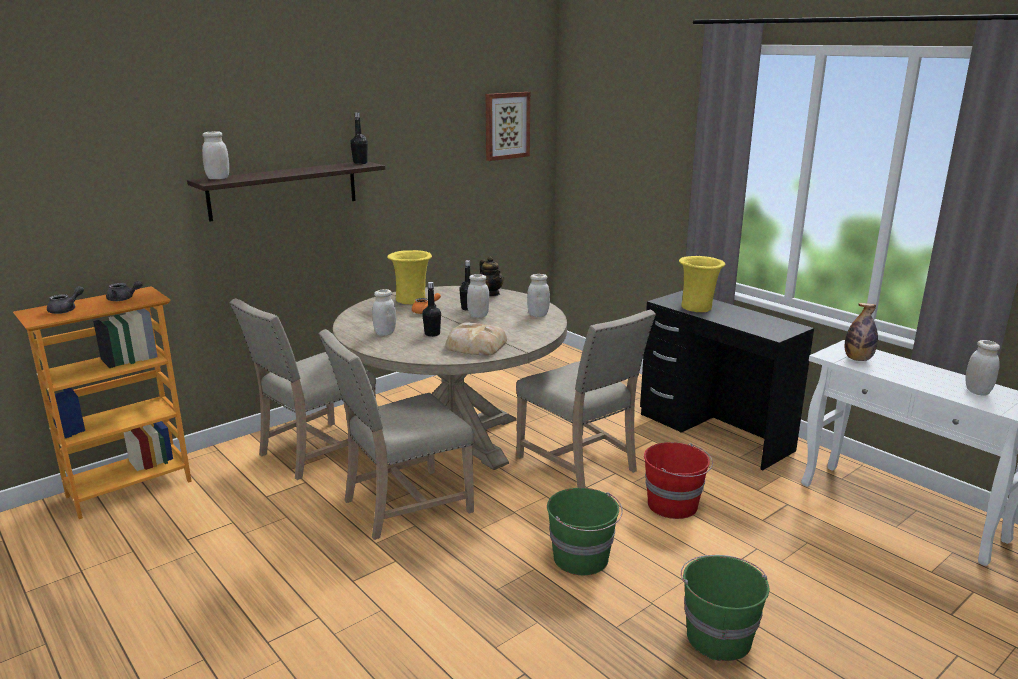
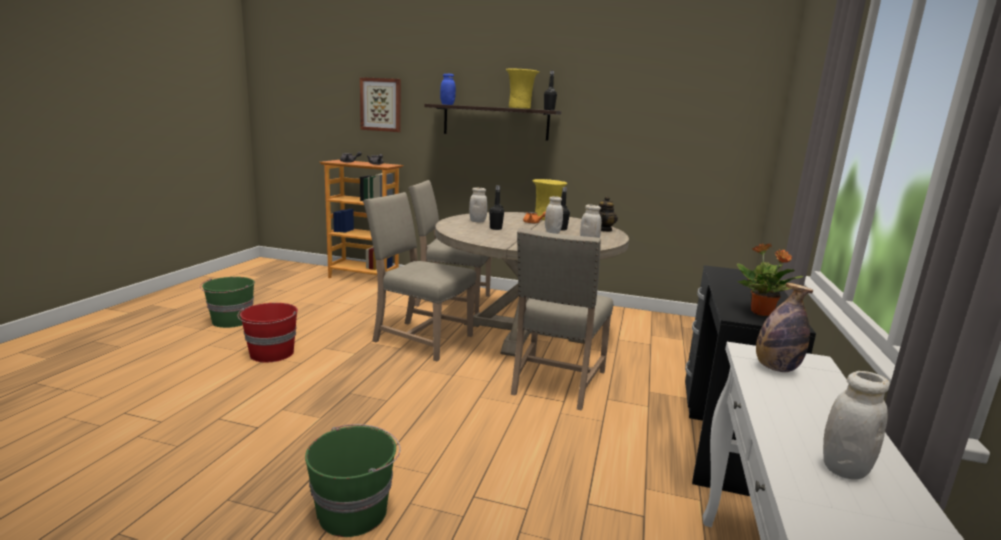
camera: 55 degrees right, 5 degrees down
(218, 178) = (447, 104): white jar -> blue jar
(475, 345) = (495, 238): bread -> none
(506, 125) = (714, 100): picture -> picture (381, 104)
(582, 558) = (417, 416): green bucket -> green bucket (231, 321)
(673, 505) = (548, 441): red bucket -> red bucket (271, 354)
(697, 307) = (735, 281): yellow vase -> yellow vase (520, 108)
(772, 326) = (762, 313): none -> potted plant

